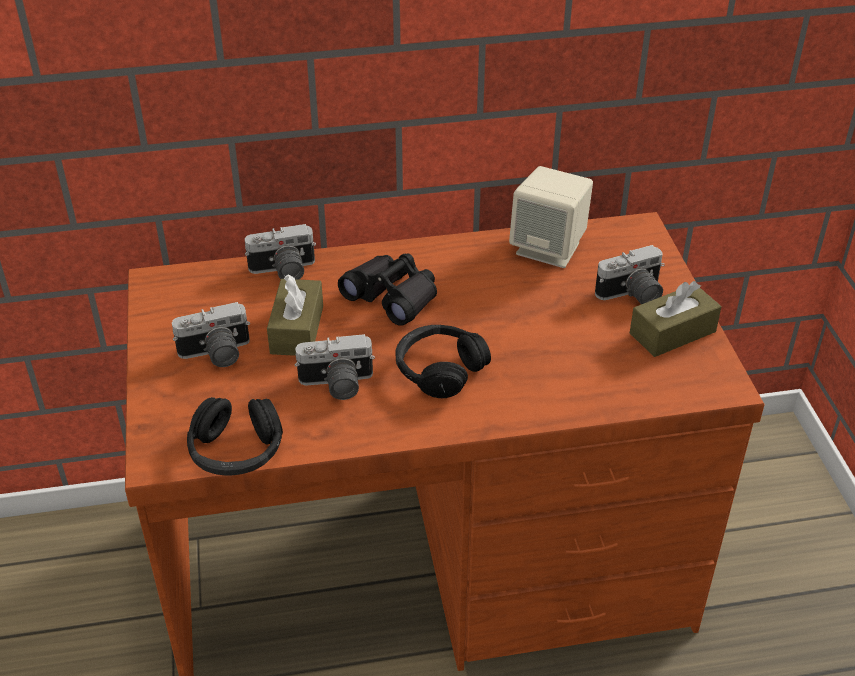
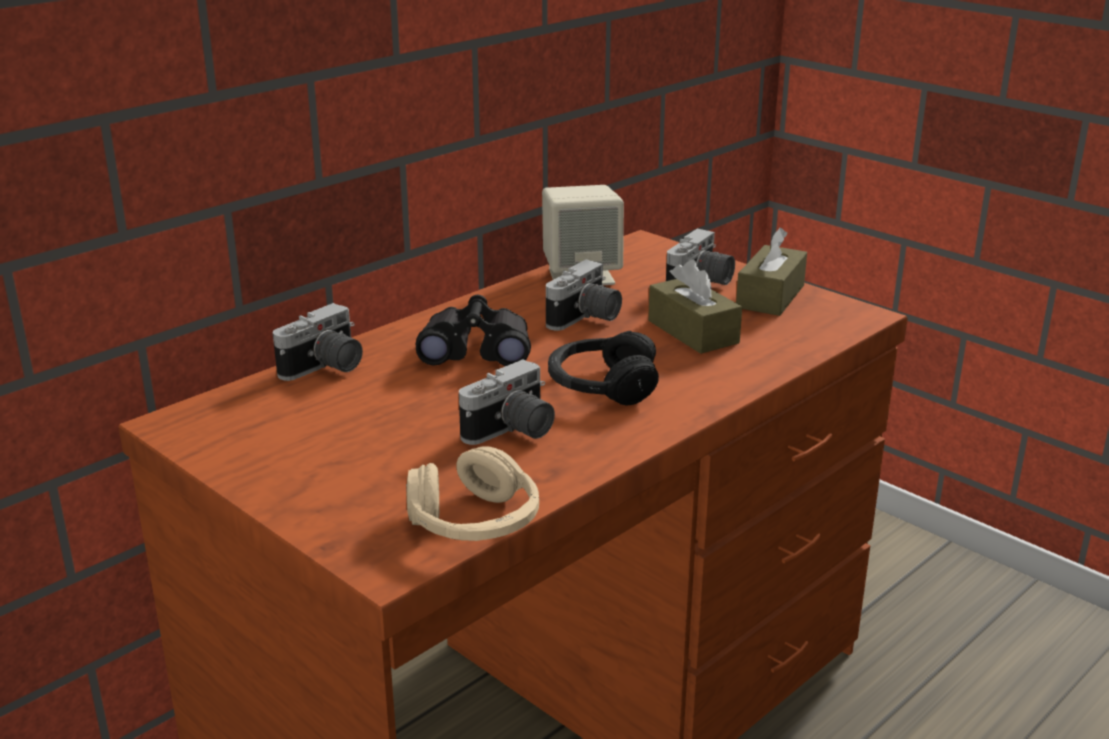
camera: 35 degrees left, 15 degrees down
(216, 354) = (337, 456): camera -> camera (586, 319)
(236, 451) = (475, 522): black headphones -> beige headphones
(297, 329) = (406, 406): brown tissue box -> brown tissue box (693, 332)

